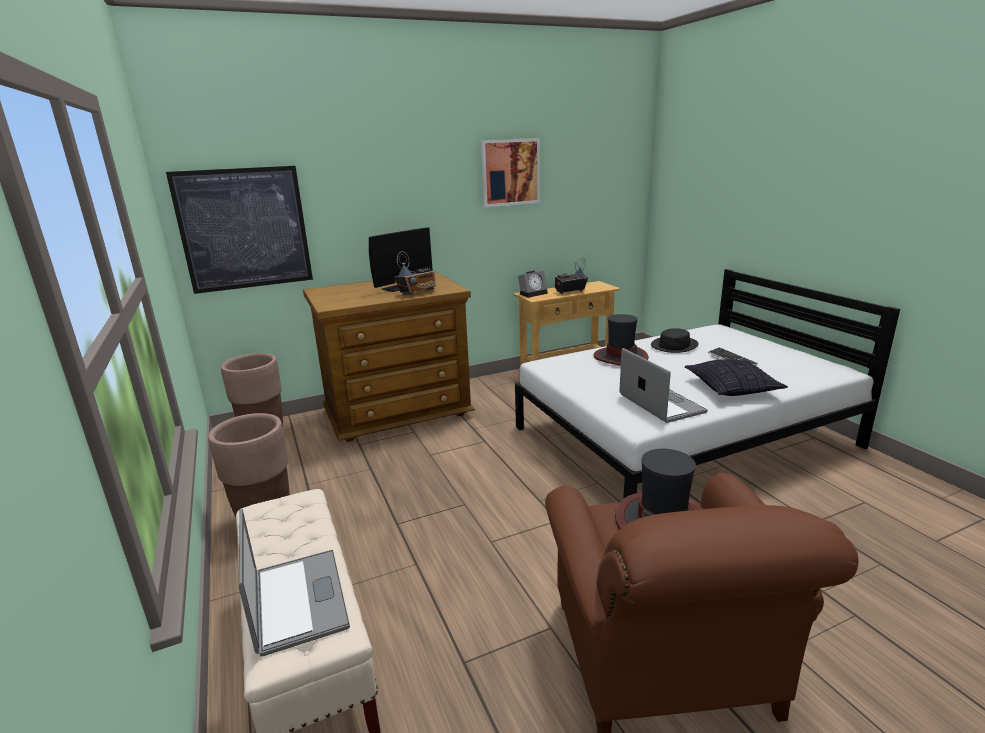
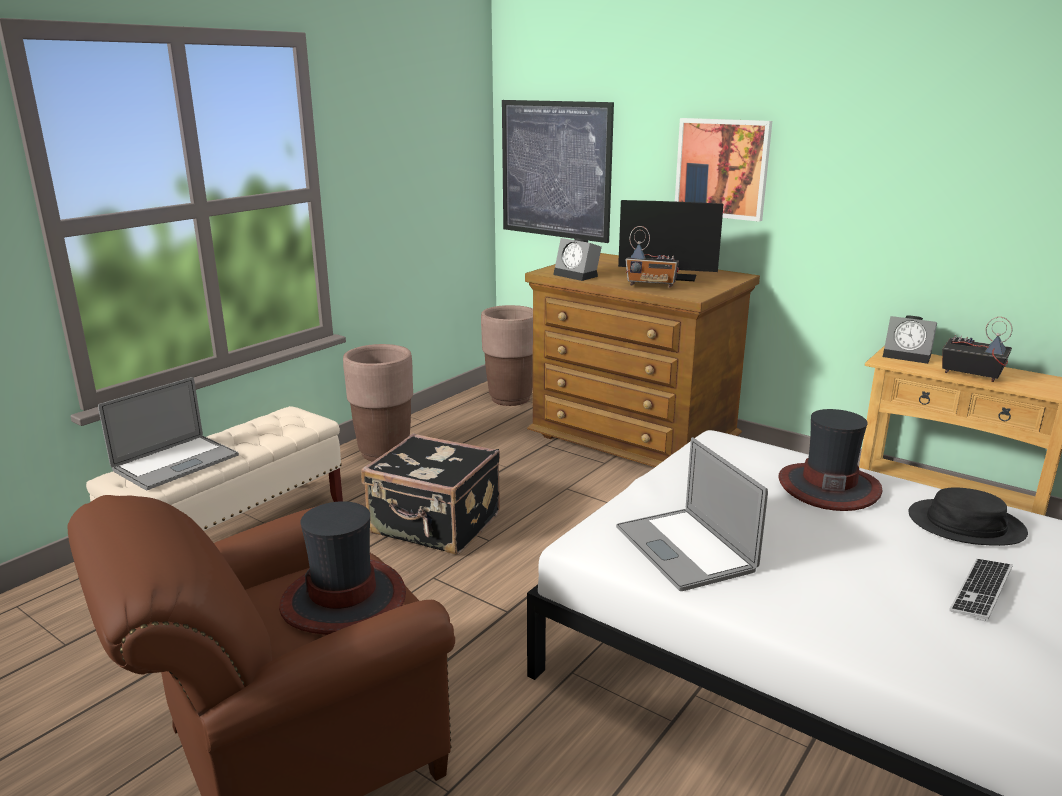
camera: 60 degrees right, 0 degrees up
(356, 302) = (578, 275): none -> alarm clock
(420, 523) = (435, 525): none -> black suitcase
(510, 172) = (920, 139): picture -> picture (722, 168)
(661, 403) = (684, 548): laptop -> laptop turned 120 degrees clockwise
(732, 388) = (833, 608): pillow -> none

